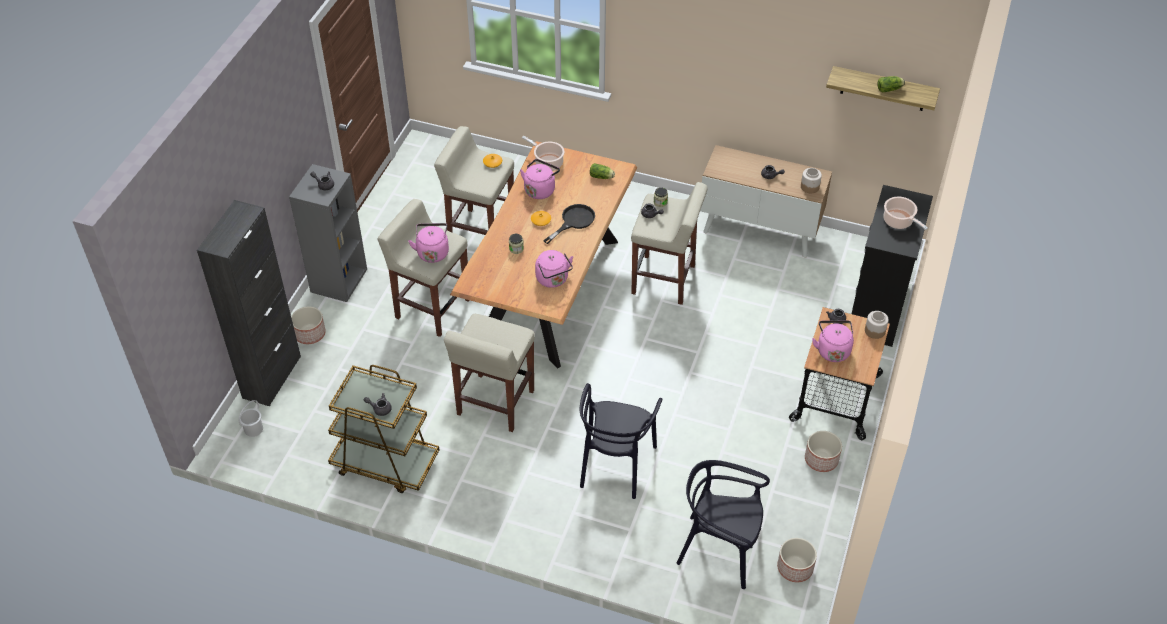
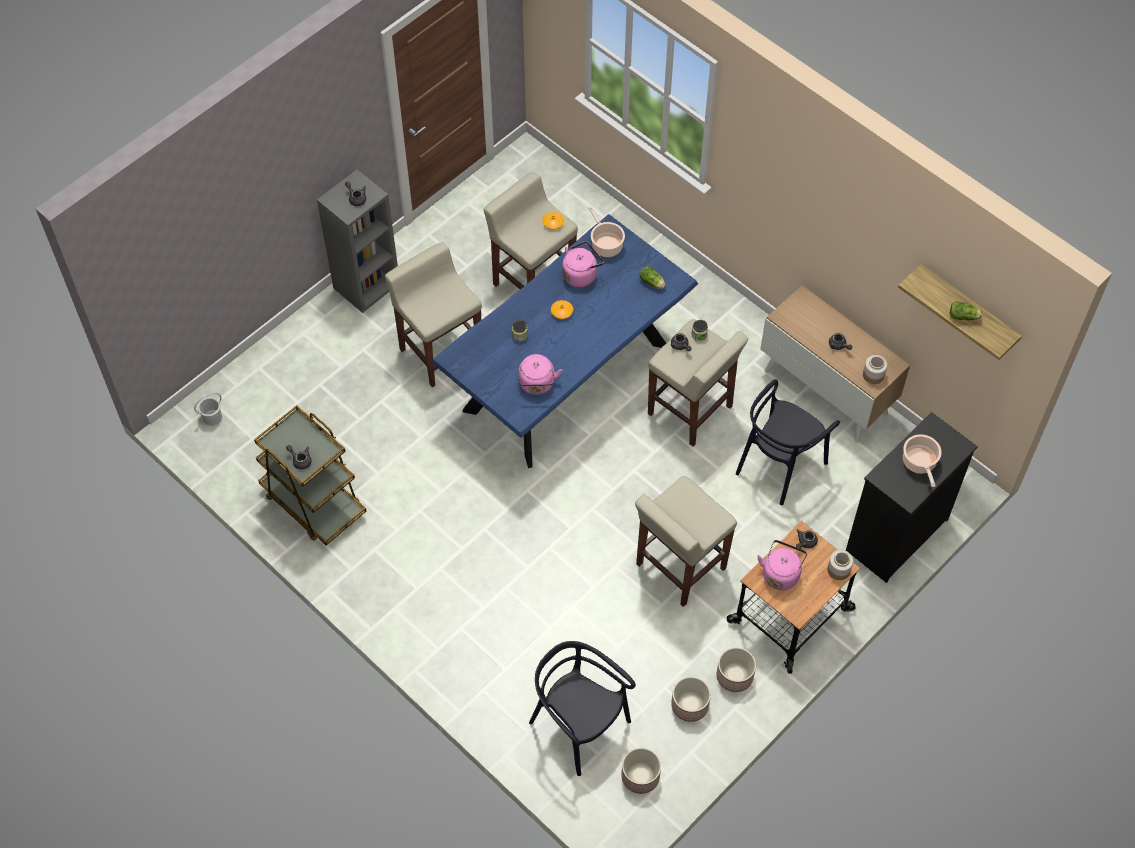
camera: 25 degrees right, 10 degrees up
(272, 377) = (254, 368): black cabinet -> none
(310, 334) = (311, 335): planter -> planter (690, 705)
(432, 252) = (439, 305): pink kettle -> none
(495, 403) = (447, 482): beige stool -> beige stool (679, 567)
(549, 291) = (566, 378): brown dining table -> blue dining table
(573, 221) = (594, 325): black frying pan -> none
(615, 464) = (528, 595): black chair -> black chair (779, 465)

